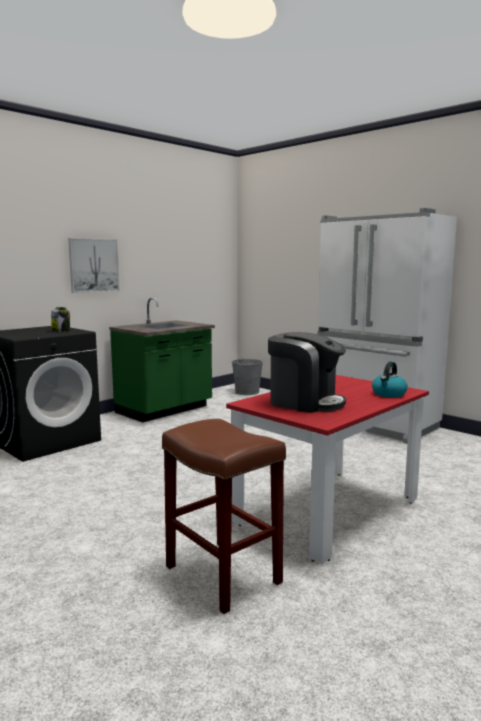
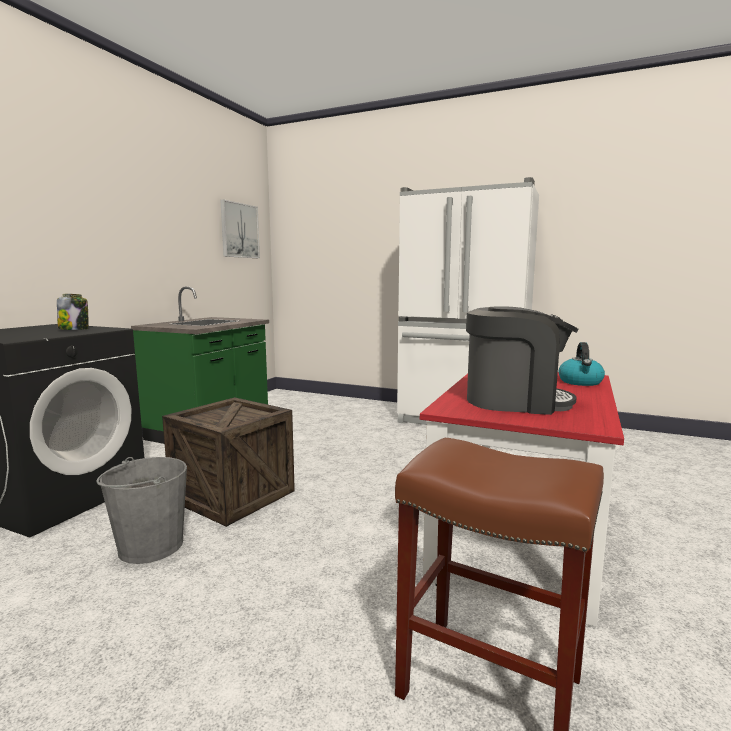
camera: 20 degrees left, 0 degrees up
(94, 265) = (105, 241): picture -> picture (239, 230)
(150, 455) = (233, 495): none -> crate
(247, 392) = (295, 398): grey bucket -> grey bucket (150, 546)

